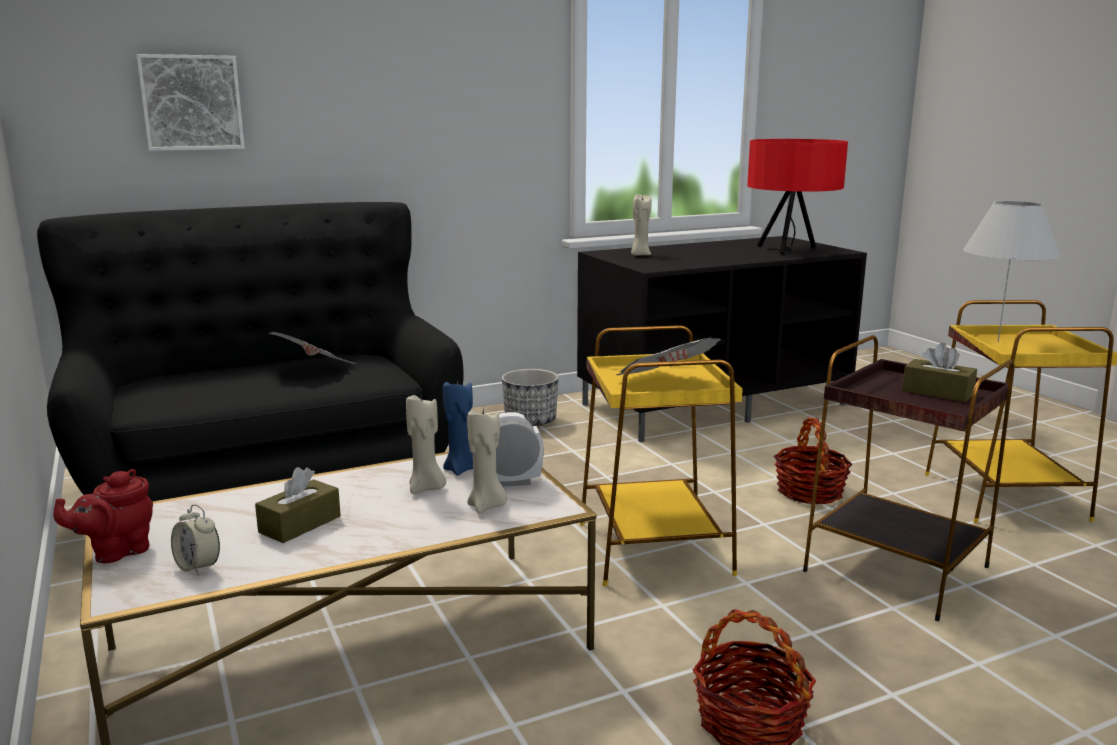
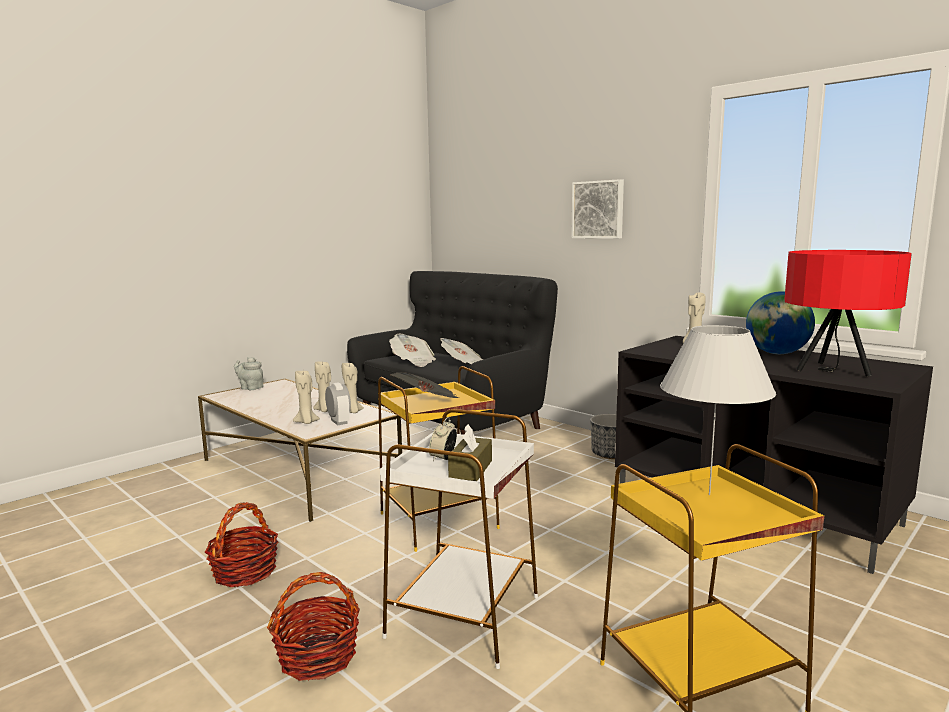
camera: 70 degrees right, 5 degrees down
(116, 552) = (250, 388): red teapot -> grey teapot
(191, 102) = (488, 218): picture -> picture (598, 209)
(198, 567) = (238, 398): alarm clock -> alarm clock (443, 458)
(233, 392) = (413, 362): none -> newspaper
(300, 524) = (279, 401): brown tissue box -> none
(461, 469) = (352, 412): blue candle -> beige candle
(706, 247) = (777, 353): none -> globe
(809, 491) = (590, 568): basket -> basket (318, 656)
(897, 570) = (462, 617): brown side table -> white side table

